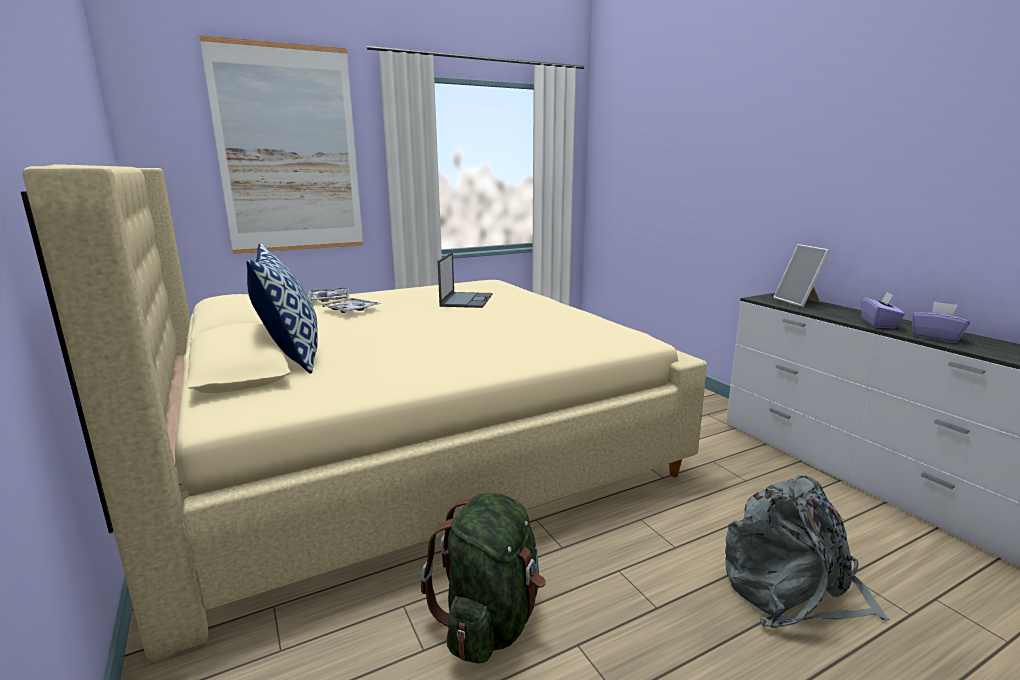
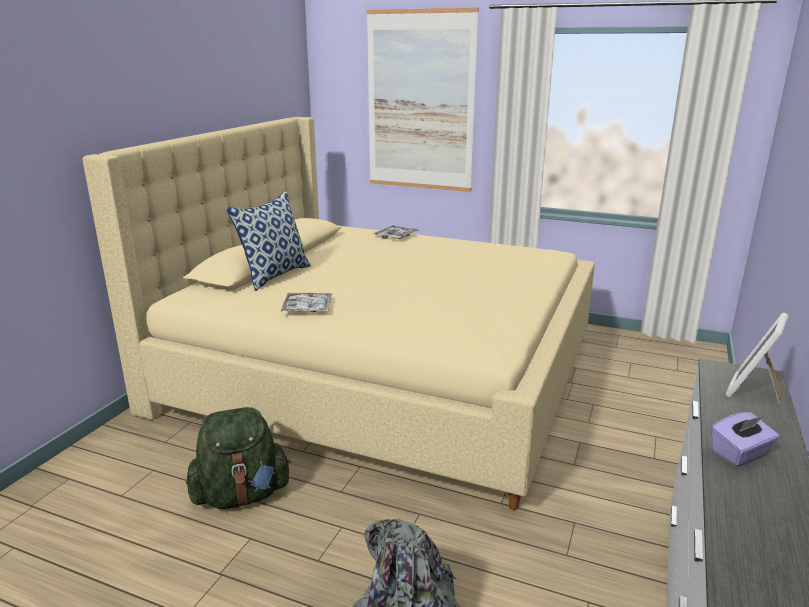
camera: 50 degrees right, 5 degrees up
(351, 310) = (383, 251): tray -> tray (307, 308)
(466, 300) = (476, 267): laptop -> none
(936, 337) = (746, 499): purple tissue box -> none

